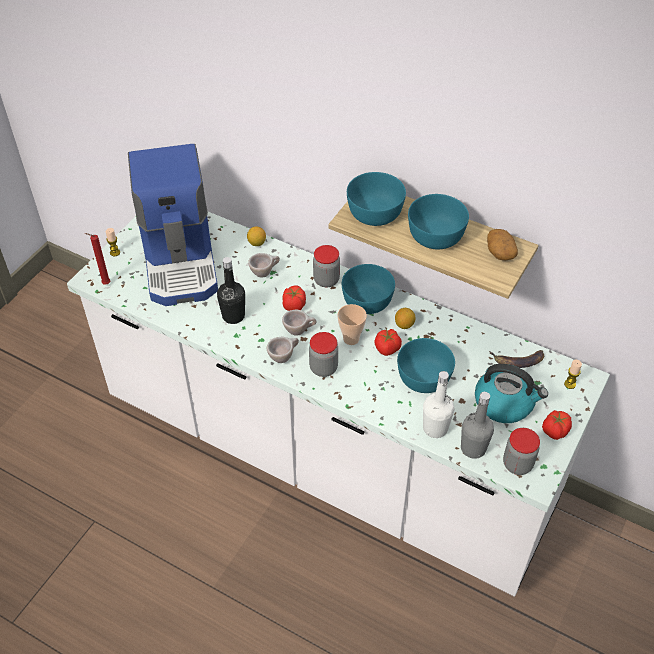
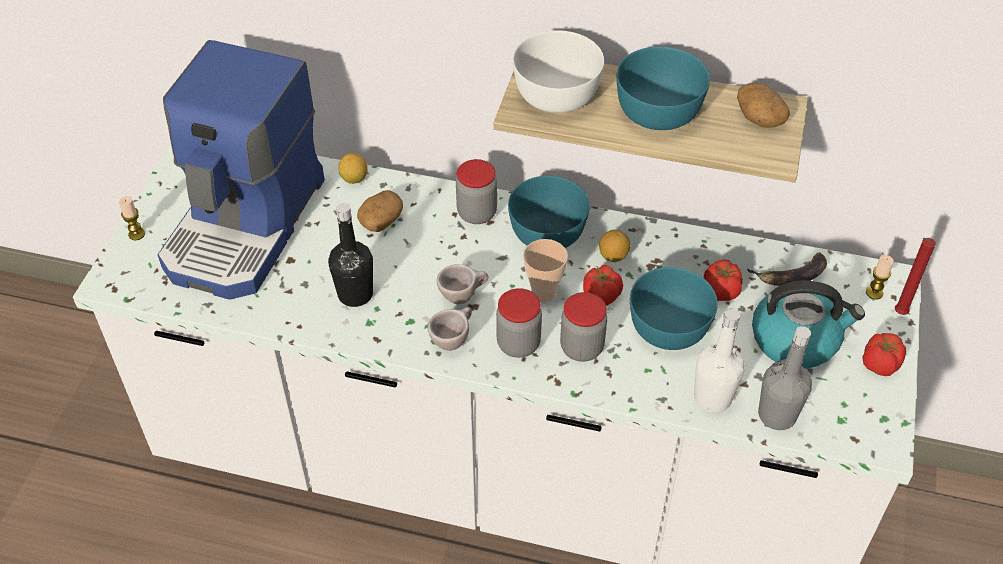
camera: 15 degrees left, 0 degrees up
(105, 284) = (136, 285): red candle -> red candle (898, 314)
(181, 260) = (246, 226): coffee machine -> coffee machine turned 45 degrees clockwise
(265, 272) = (381, 220): beige cup -> potato
(293, 306) = (441, 261): tomato -> tomato (720, 292)
(374, 213) = (556, 94): turquoise bowl -> white bowl
(517, 464) = (847, 424): jar -> jar (581, 348)

